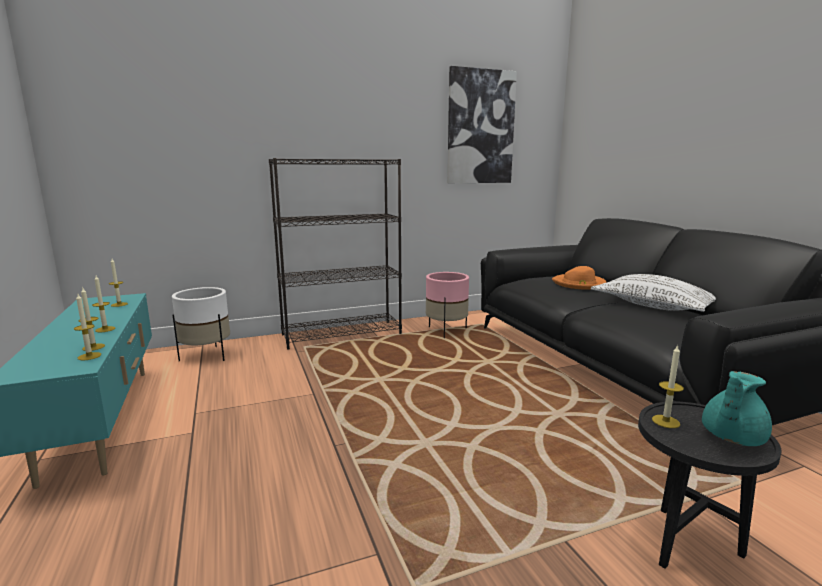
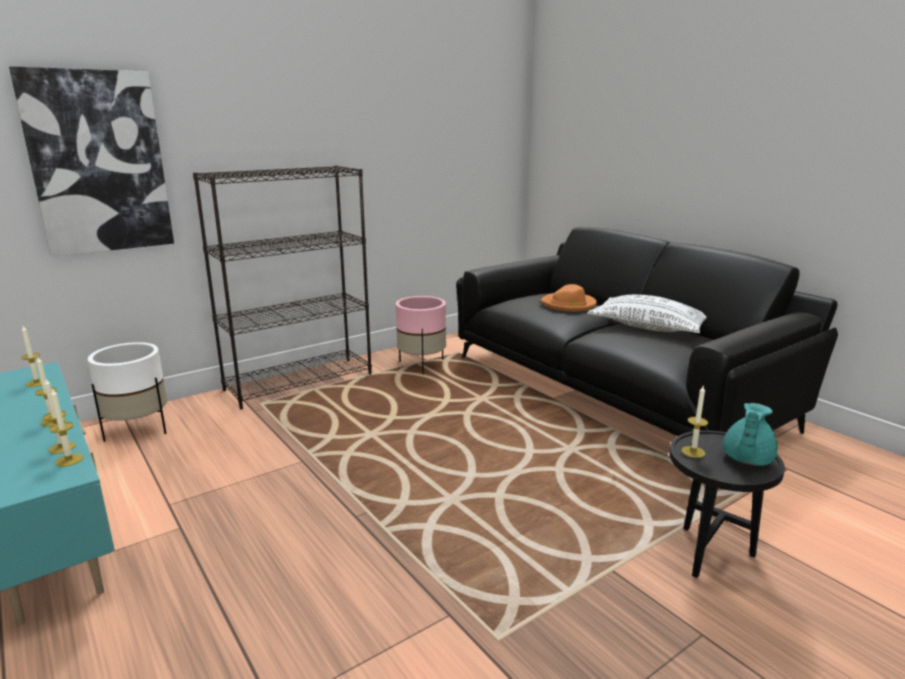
camera: 15 degrees left, 5 degrees up
(480, 127) = (441, 121): picture -> picture (98, 163)

